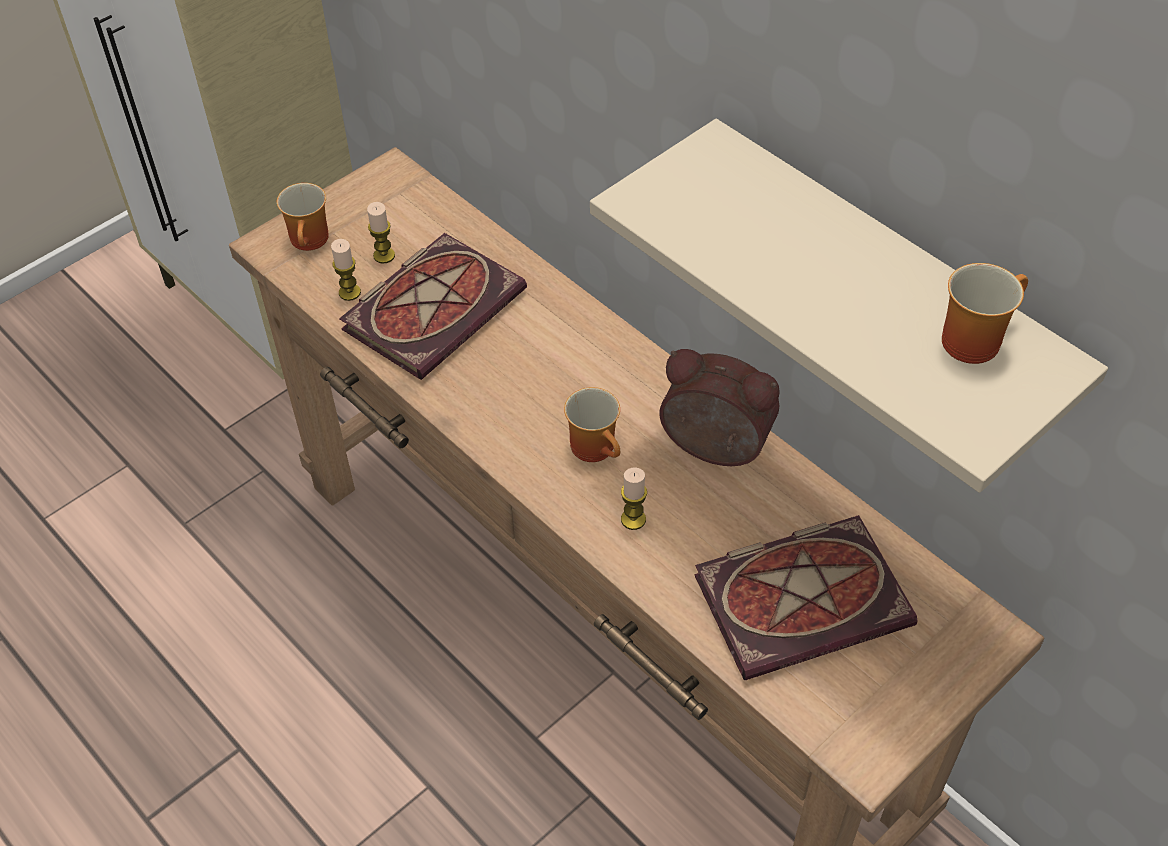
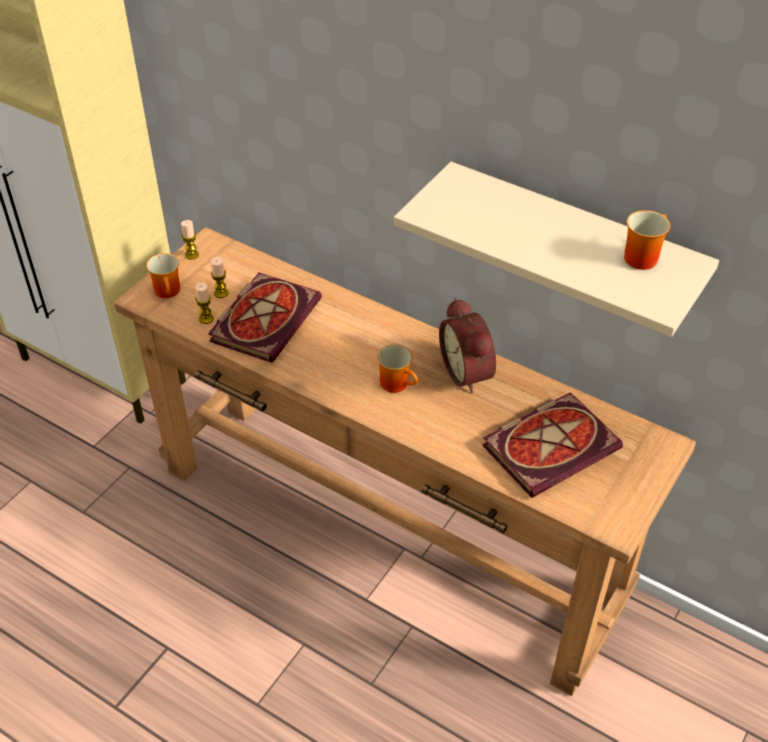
camera: 15 degrees left, 5 degrees down
(633, 519) = (434, 420): candle -> candle (192, 255)
(713, 449) = (469, 372): alarm clock -> alarm clock turned 120 degrees counterclockwise

